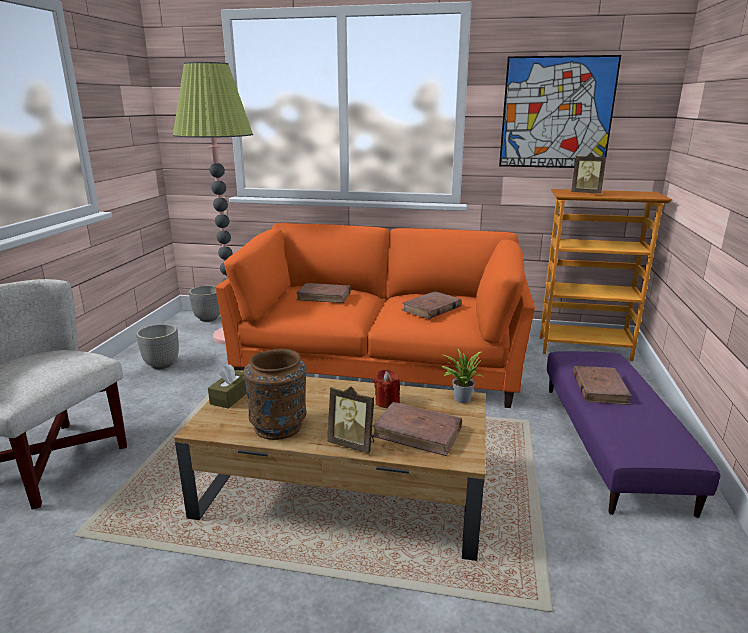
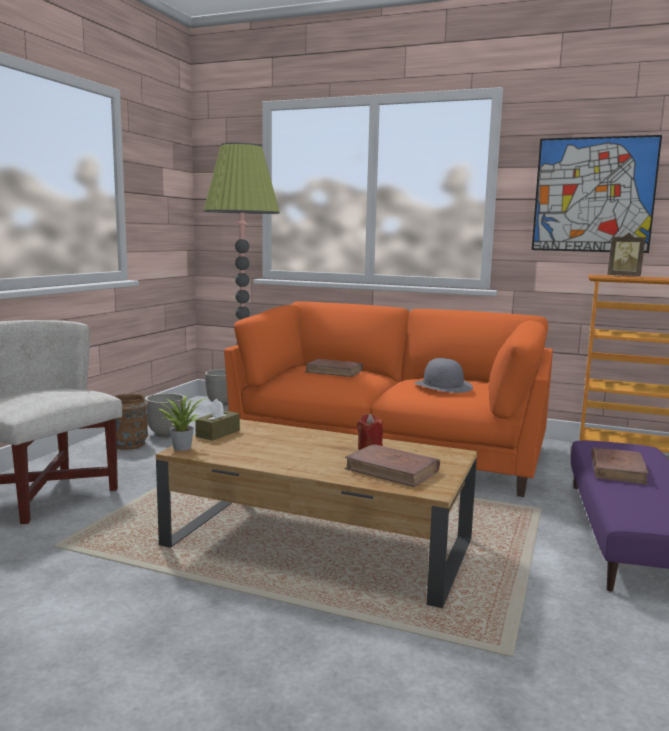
camera: 10 degrees right, 10 degrees down
(279, 426) = (256, 455): brown vase -> brown vase (130, 444)
(353, 444) = (323, 472): picture frame -> none
(431, 308) = (443, 386): brown book -> grey hat
(460, 398) = (447, 452): potted plant -> potted plant (181, 447)

